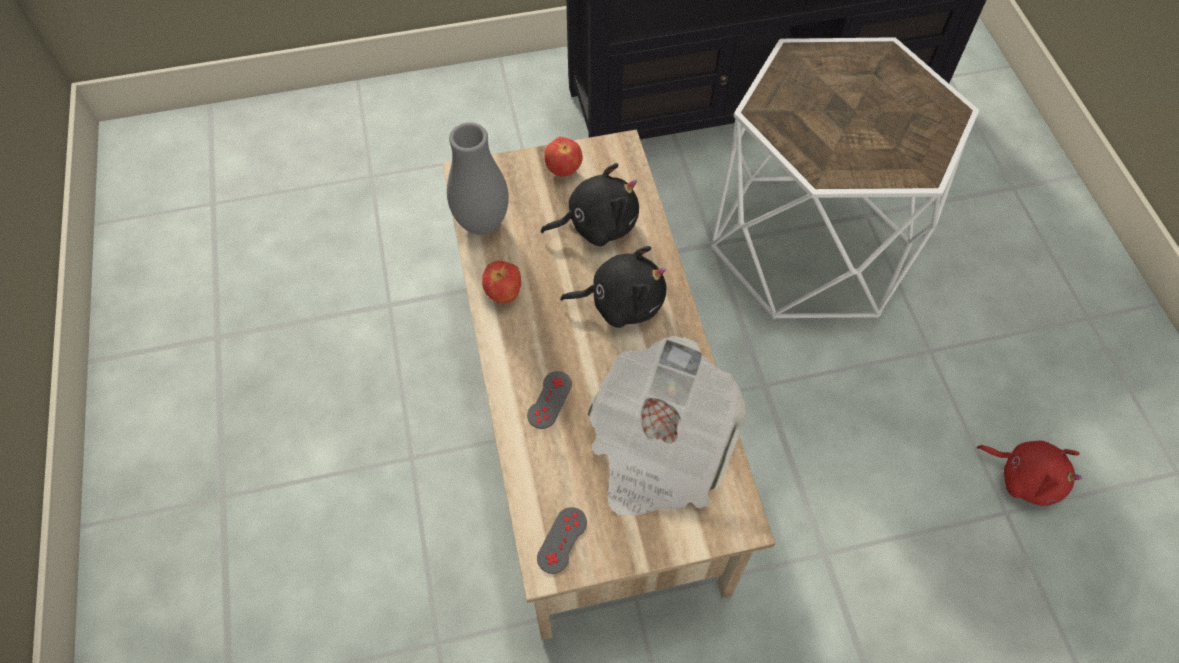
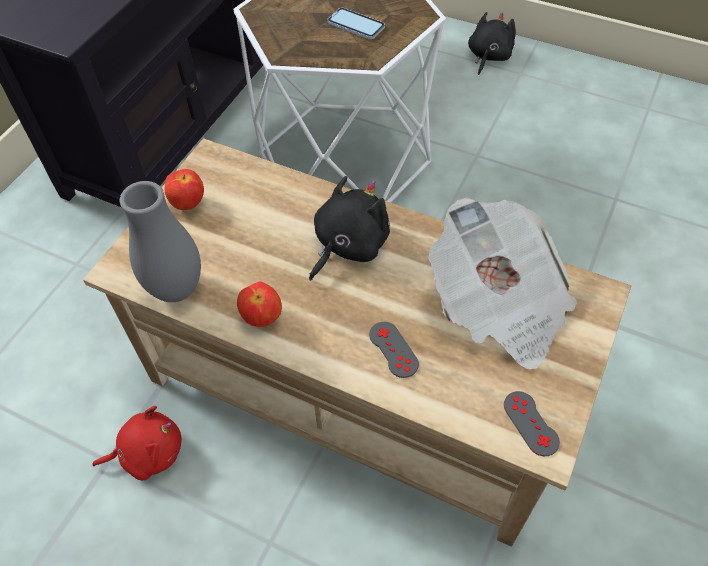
camera: 50 degrees left, 5 degrees down
(597, 224) = (262, 215): black plush toy -> black plush toy (488, 56)
(854, 134) = (356, 25): none -> phone
(1025, 477) = (599, 174): red plush toy -> red plush toy (148, 453)

